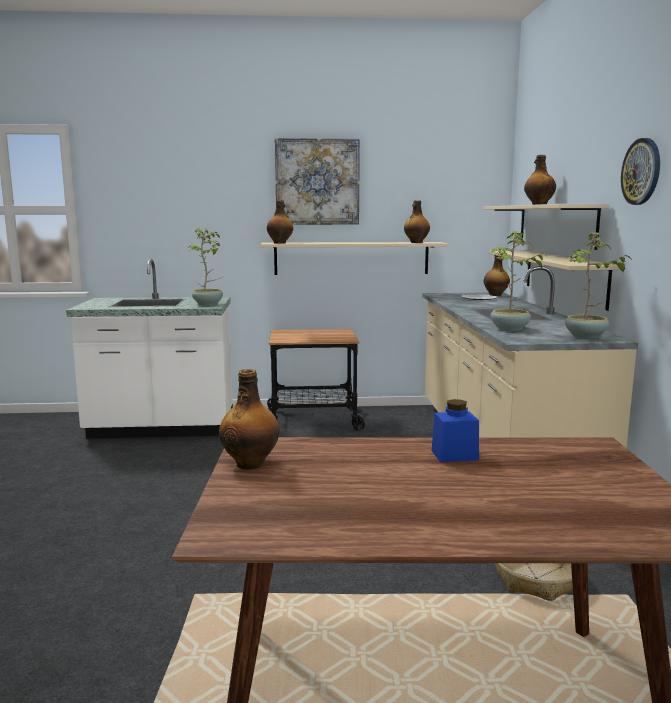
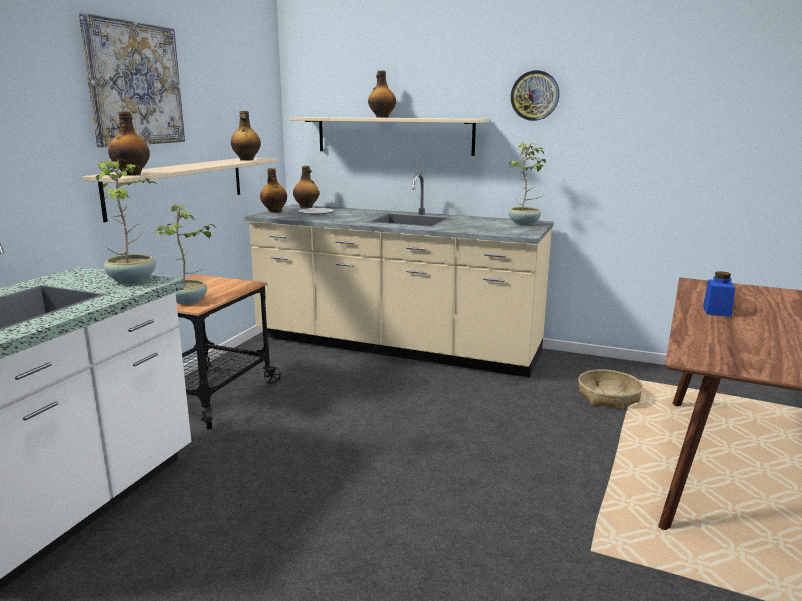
camera: 65 degrees left, 5 degrees up
(251, 464) = (742, 365): bottle -> bottle (274, 211)
(509, 329) = (478, 229): potted plant -> potted plant (188, 301)
(564, 276) = (418, 180): beige shelf -> none

